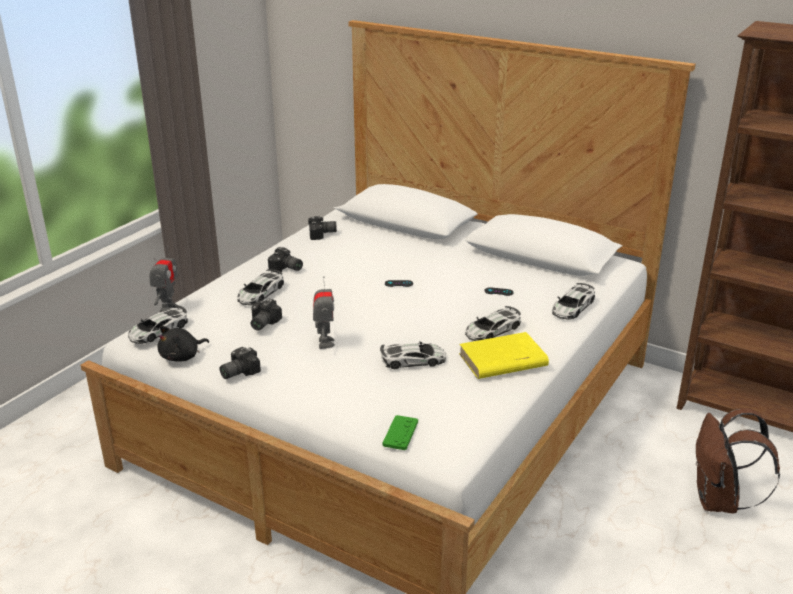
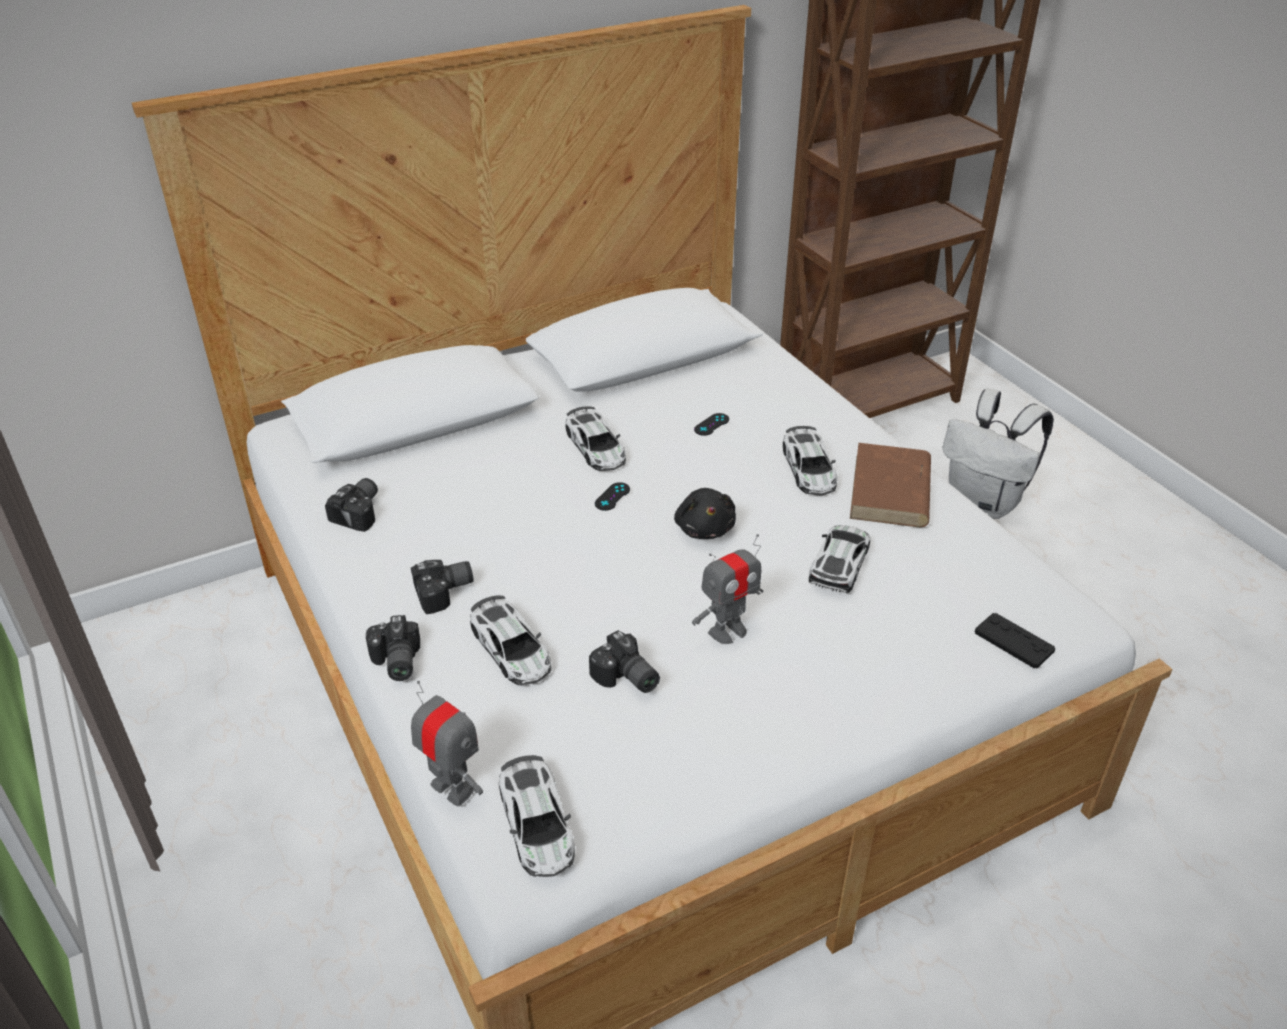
camera: 60 degrees left, 10 degrees up
(182, 356) = (645, 817): black plush toy -> black plush toy (704, 528)
(237, 372) = (751, 758): camera -> camera (394, 662)
(325, 343) = (727, 631): toy robot -> toy robot turned 120 degrees clockwise
(400, 433) = (1014, 641): green game controller -> black game controller
(502, 360) = (890, 491): yellow book -> brown book
(572, 307) = (798, 389): toy car -> toy car (596, 447)
(719, 501) = (984, 503): brown backpack -> white backpack

